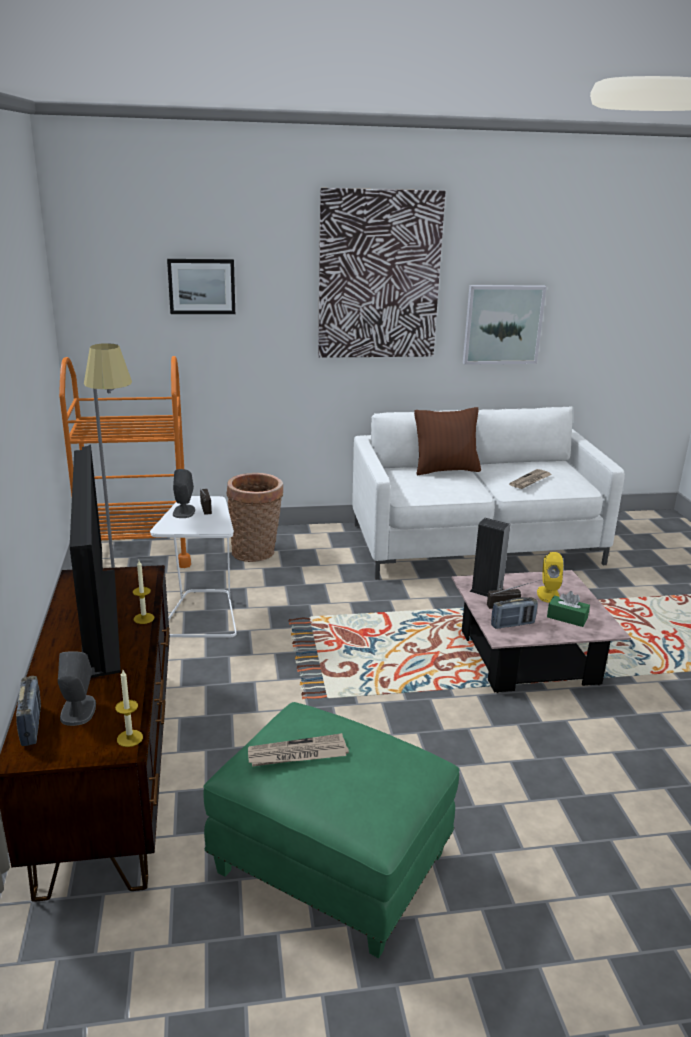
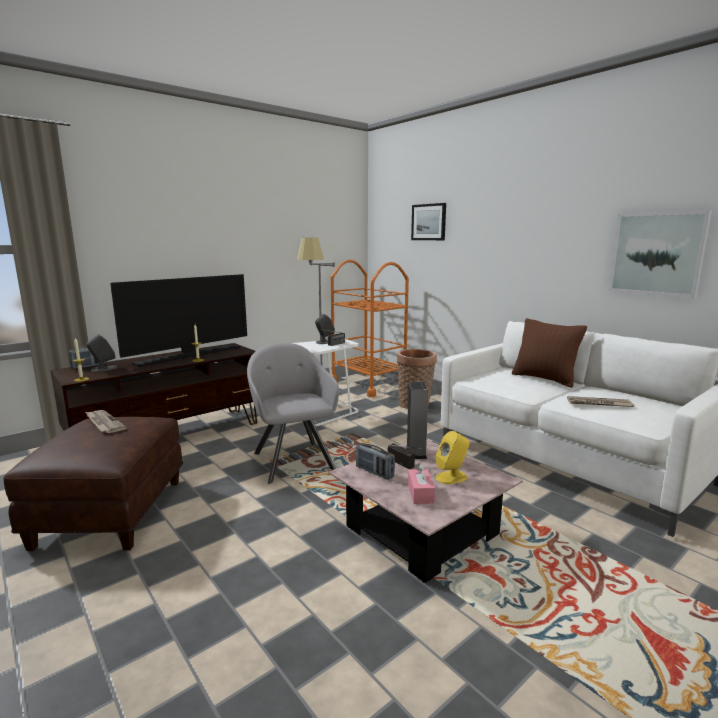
camera: 60 degrees right, 10 degrees down
(316, 681) = (292, 459): none -> grey armchair
(328, 863) = (111, 512): green ottoman -> brown ottoman
(379, 275) = (538, 209): picture -> none
(567, 617) = (420, 493): green tissue box -> pink tissue box

